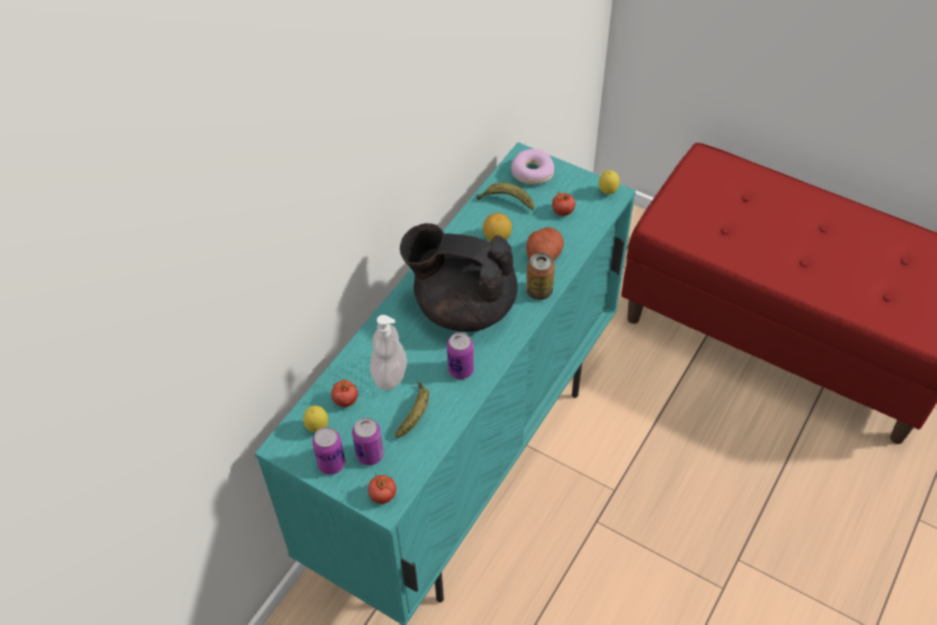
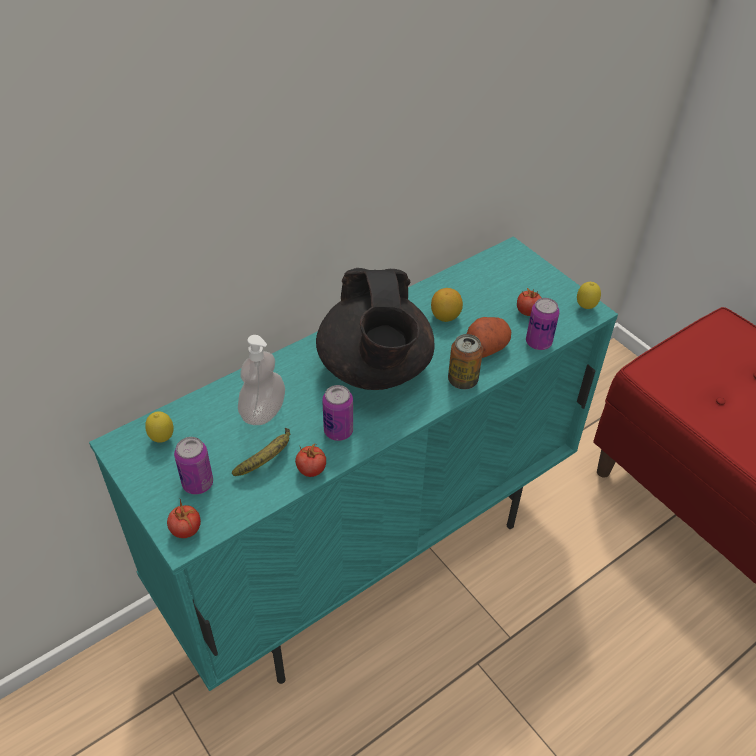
camera: 20 degrees right, 5 degrees down
(331, 464) = (155, 479): can -> can (538, 342)
(346, 400) = (206, 421): tomato -> tomato (311, 470)
(463, 306) = (375, 370): black teapot -> black teapot turned 135 degrees counterclockwise
(506, 201) = (473, 286): banana -> none
(531, 172) = (513, 267): donut -> none

